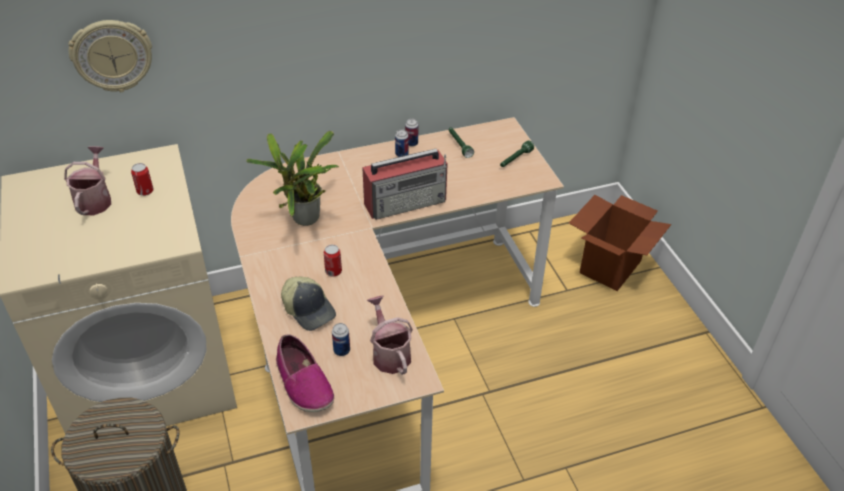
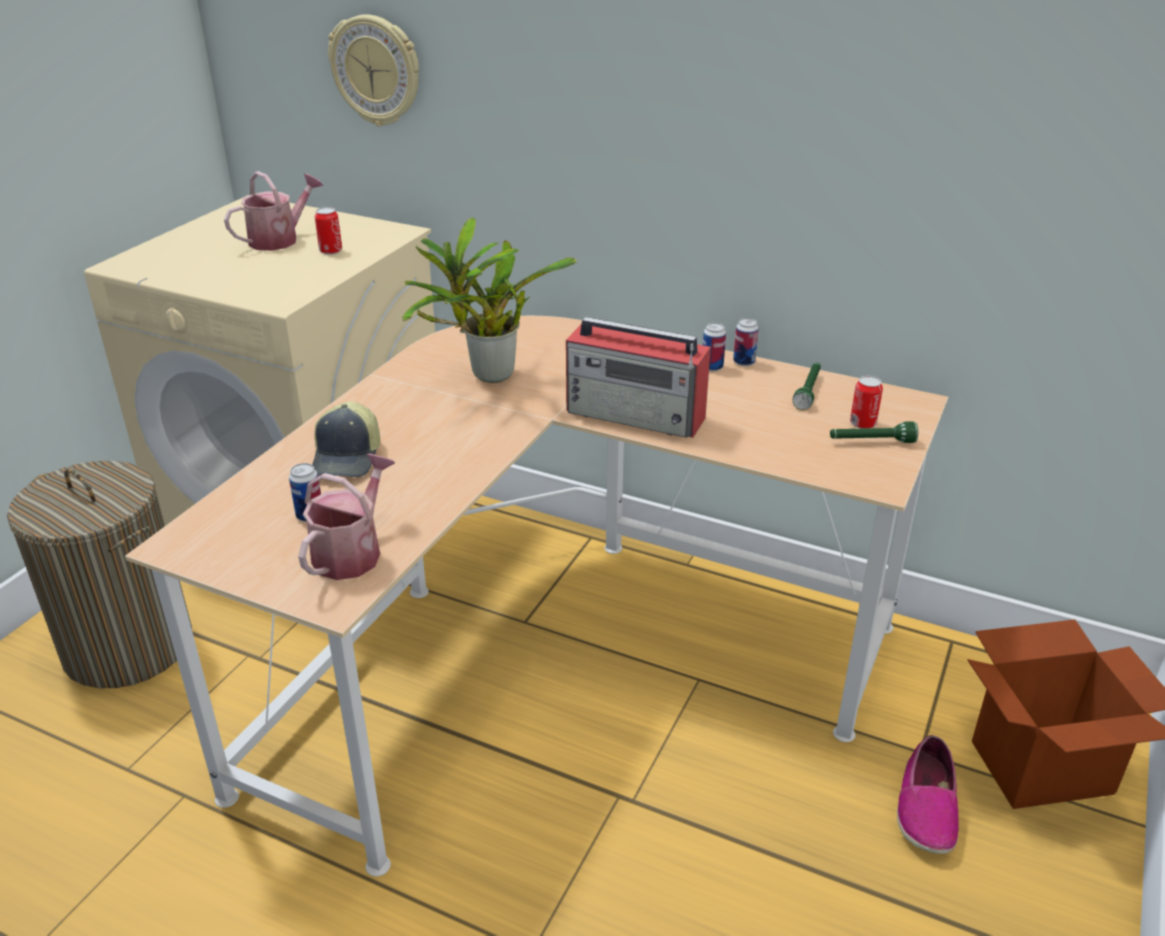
camera: 45 degrees right, 10 degrees down
(303, 383) = (221, 520): shoe -> shoe (926, 807)
(333, 271) = (435, 437): can -> can (862, 423)

